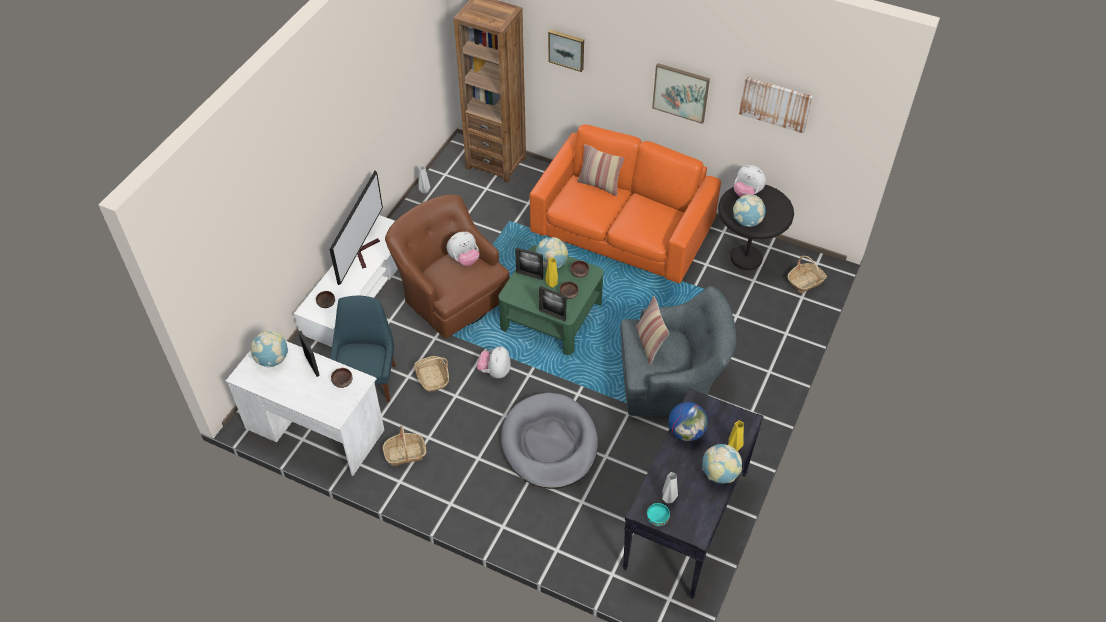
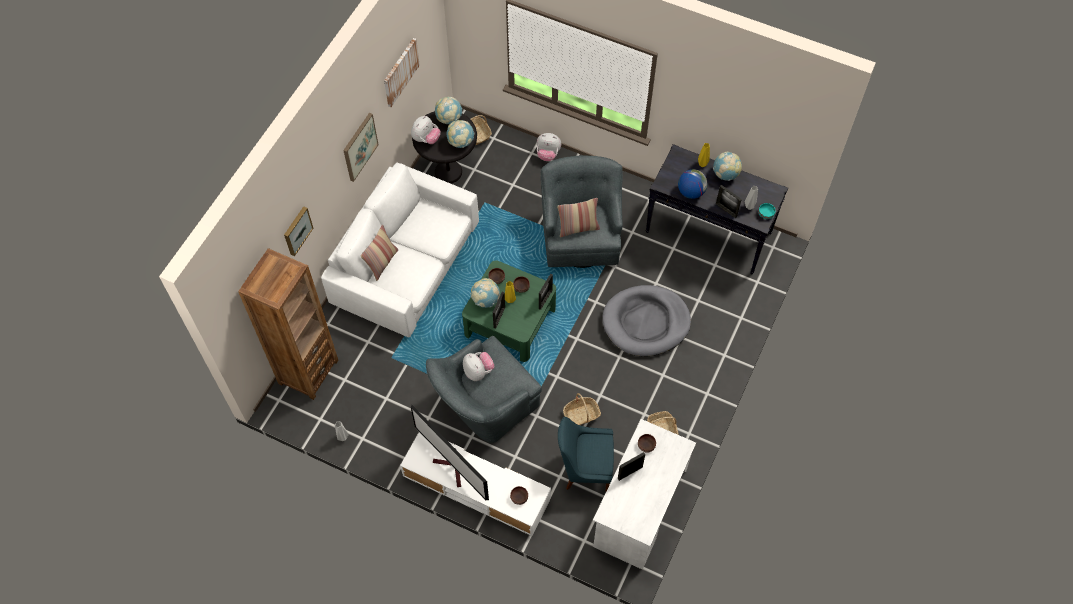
camera: 90 degrees left, 10 degrees up
(272, 359) = (625, 507): globe -> globe (449, 119)
(364, 251) = (452, 469): television -> television turned 150 degrees counterclockwise
(451, 294) = (484, 405): brown armchair -> grey armchair
(495, 371) = (573, 365): plush toy -> plush toy (548, 154)
(622, 228) = (406, 263): orange sofa -> white sofa
(660, 470) = (726, 210): none -> picture frame

